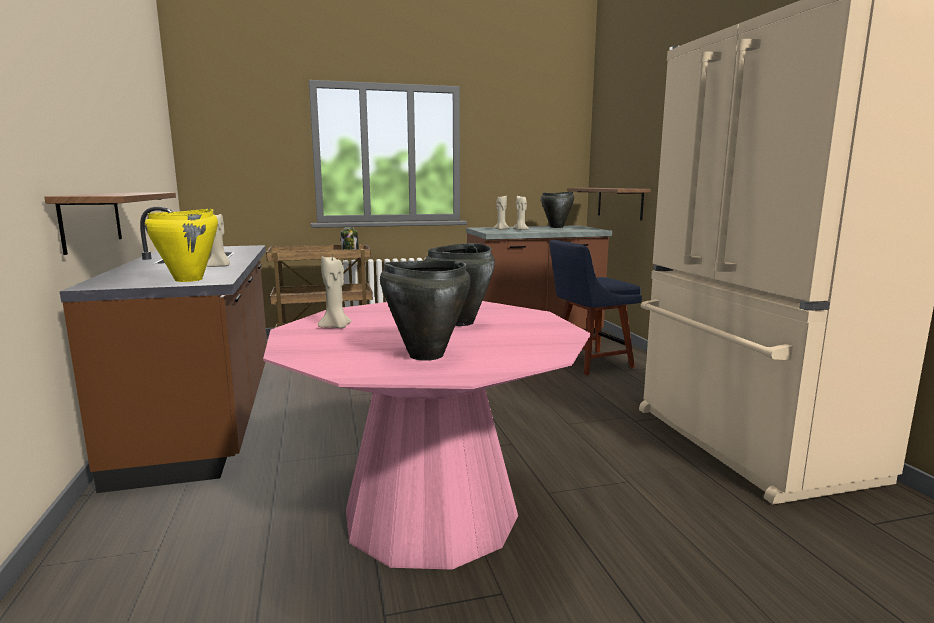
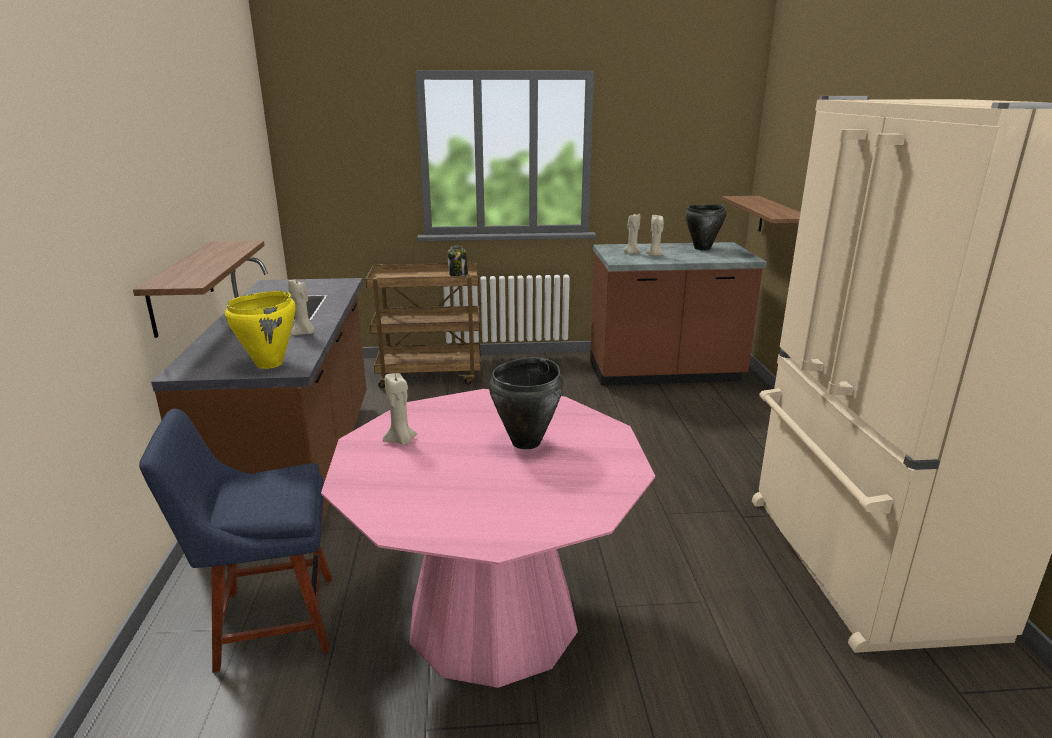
camera: 10 degrees right, 10 degrees up
(425, 355) = (471, 503): black cooking pot -> none
(588, 363) = (717, 422): blue chair -> blue chair (269, 622)

